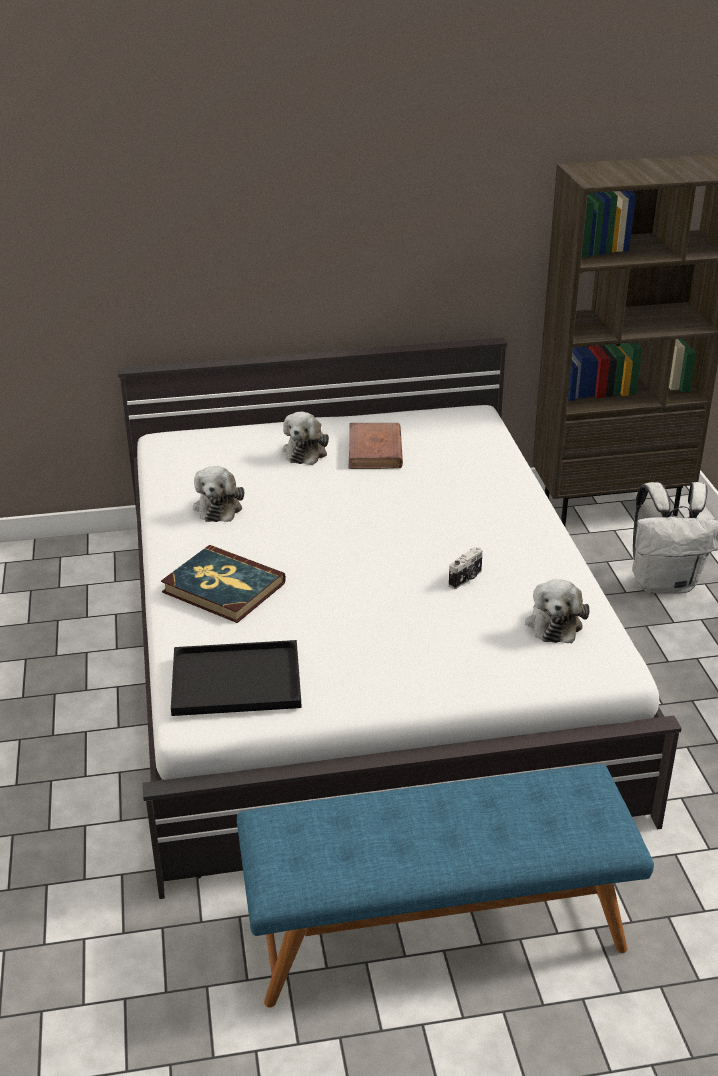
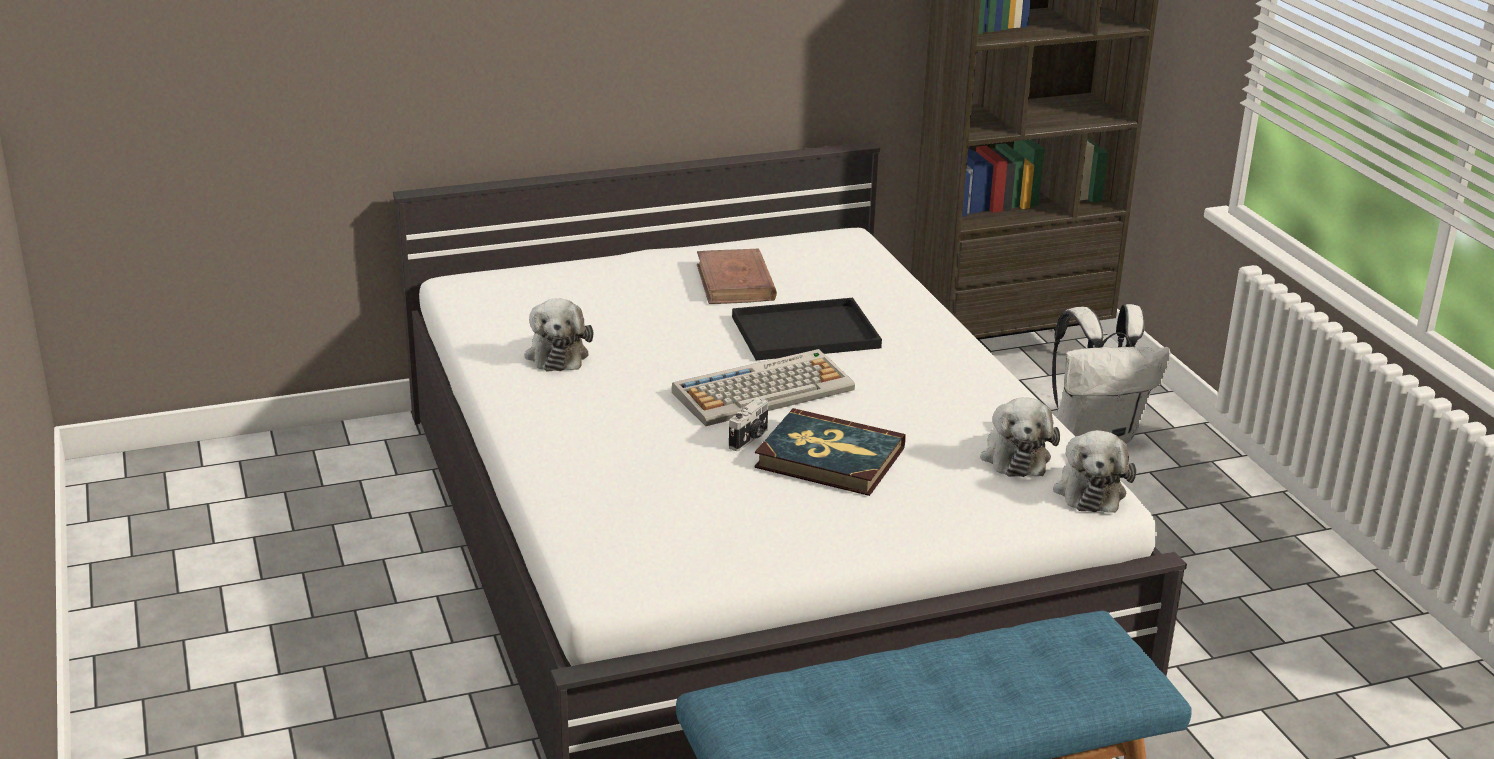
camera: 10 degrees left, 5 degrees down
(223, 588) = (595, 442): book -> book (829, 458)
(233, 681) = (645, 542): black tray -> black tray (803, 333)
(306, 451) = (648, 287): plush toy -> plush toy (1089, 490)
(368, 549) = (764, 390): none -> keyboard
(466, 579) = (894, 416): camera -> camera (750, 439)

